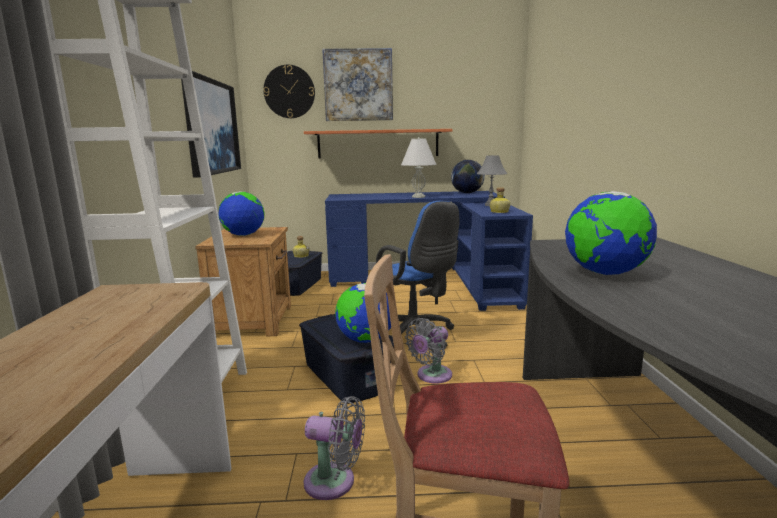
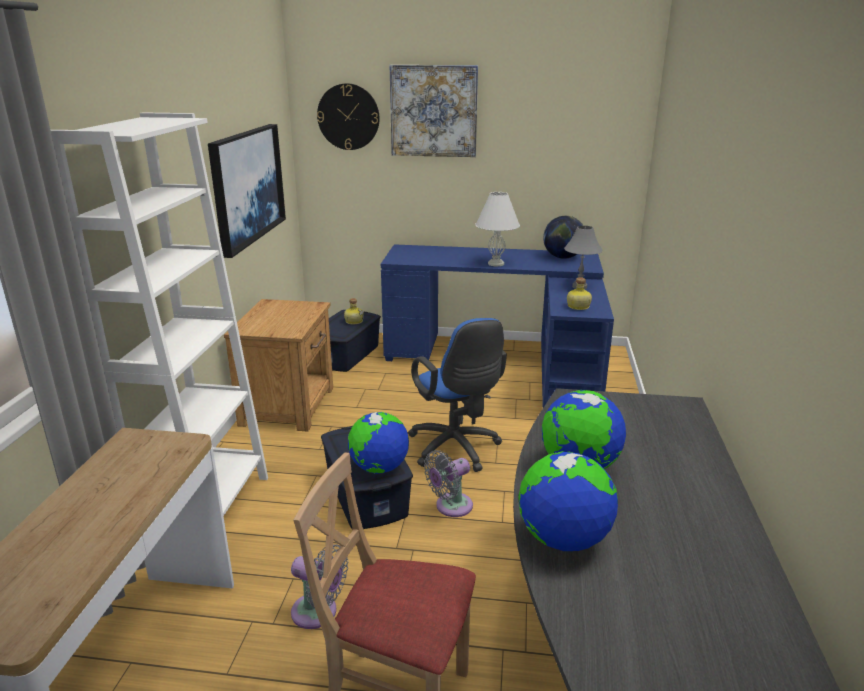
camera: 10 degrees right, 10 degrees up
(243, 235) = (277, 317): globe -> globe (563, 539)
(378, 143) = (456, 185): shelf -> none

